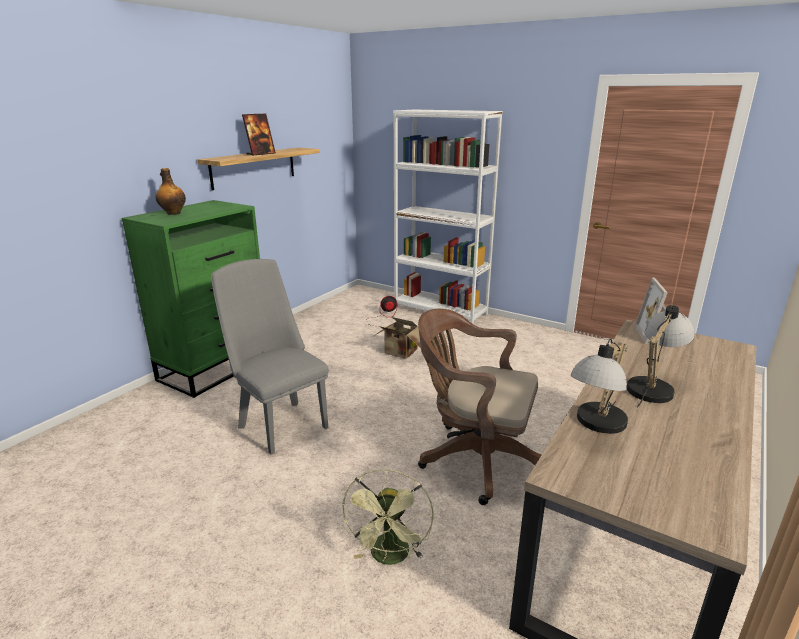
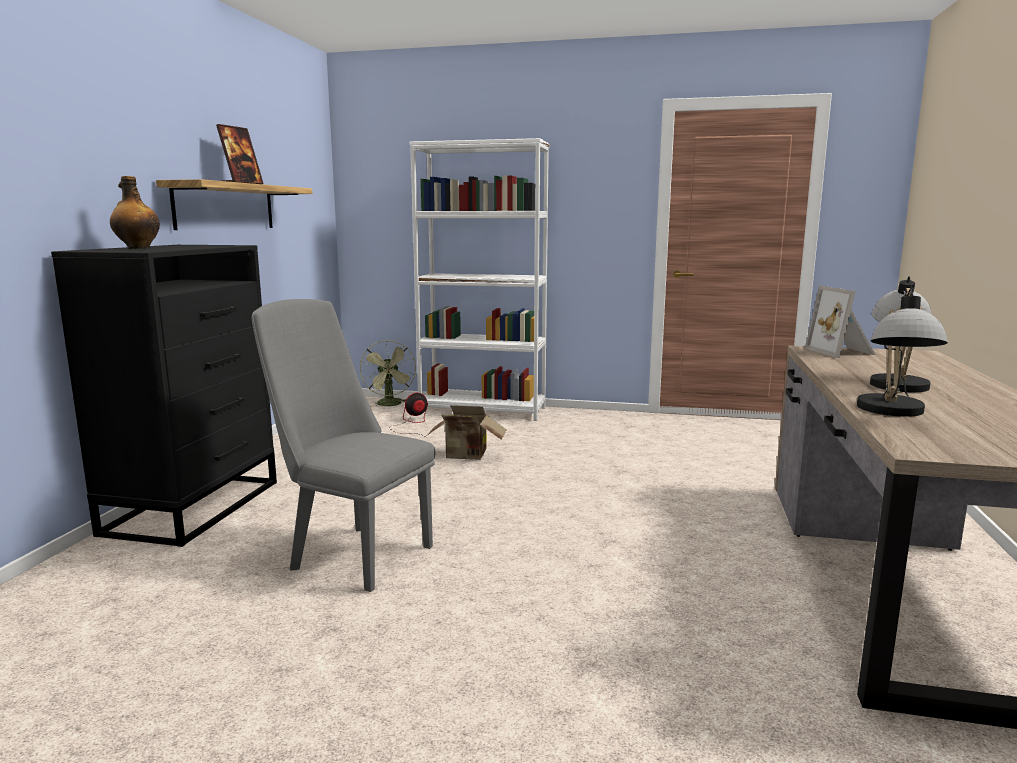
camera: 20 degrees left, 10 degrees down
(216, 368) = (195, 506): green dresser -> black dresser
(390, 557) = (646, 671): green fan -> green fan (390, 405)
(475, 458) = (658, 545): brown office chair -> none

